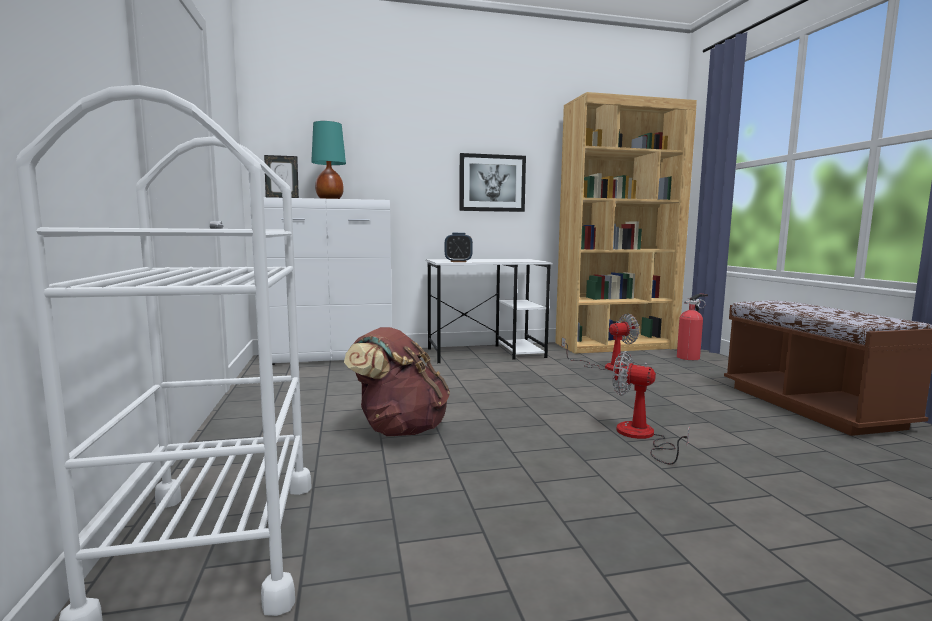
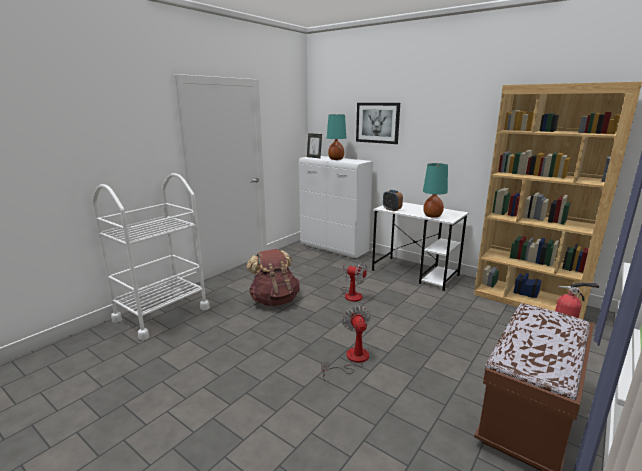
camera: 50 degrees right, 10 degrees up
(492, 183) = (446, 151): picture -> picture (377, 123)
(516, 261) = (432, 216): none -> turquoise table lamp
(607, 367) = (465, 314): fan -> fan (352, 294)

